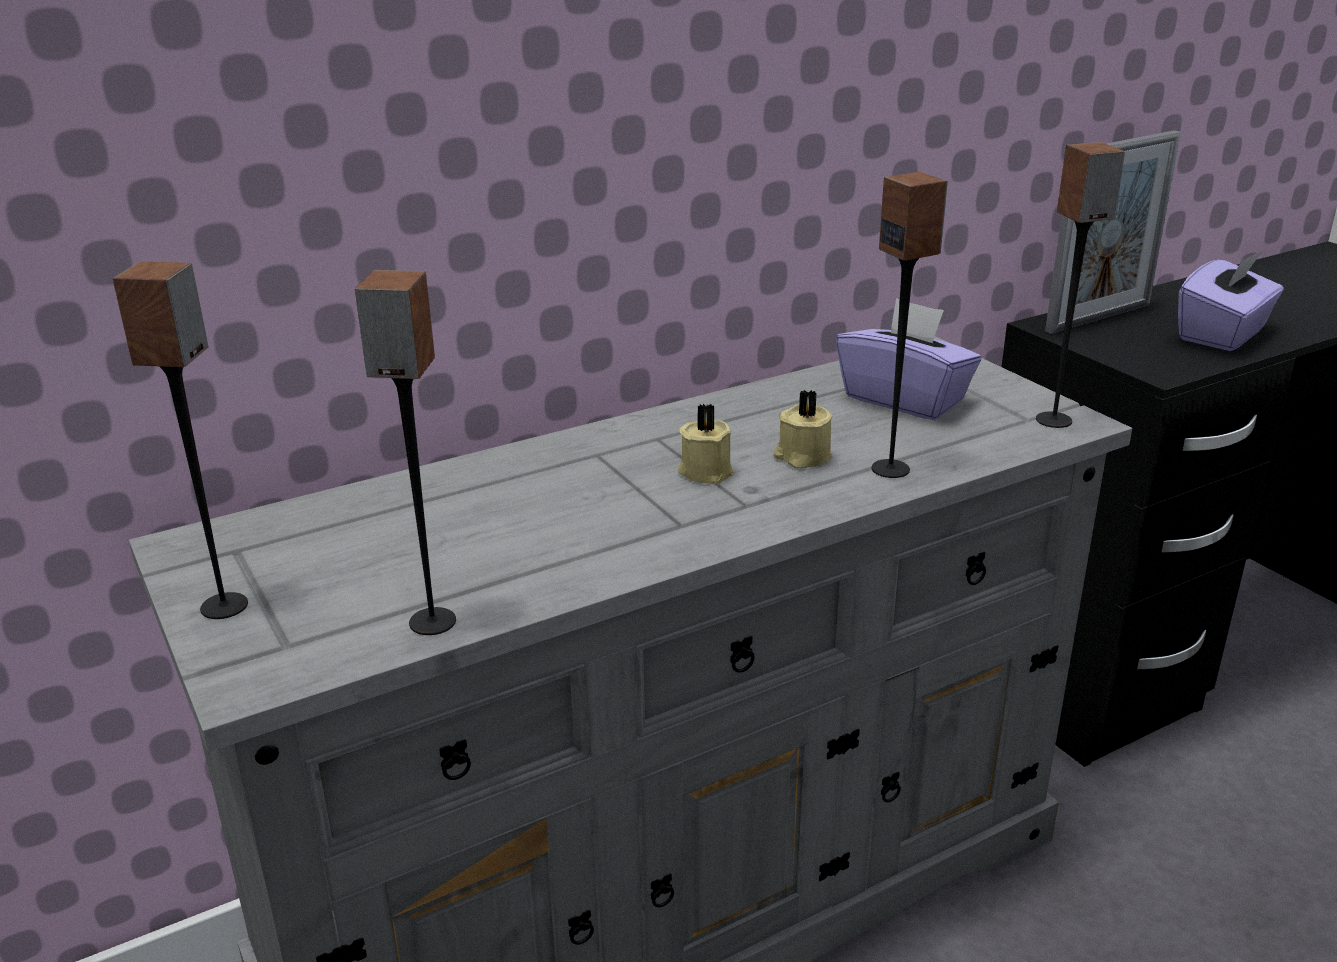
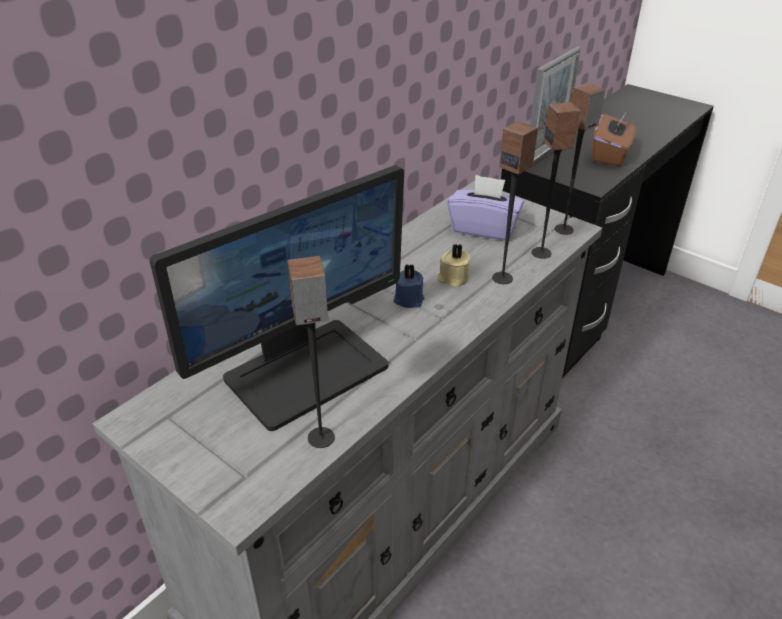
camera: 20 degrees left, 10 degrees up
(225, 606) = (190, 457): speaker -> speaker (541, 253)
(474, 533) = (305, 370): none -> monitor
(706, 471) = (408, 299): beige candle -> blue candle
(1223, 335) = (610, 155): purple tissue box -> brown tissue box

